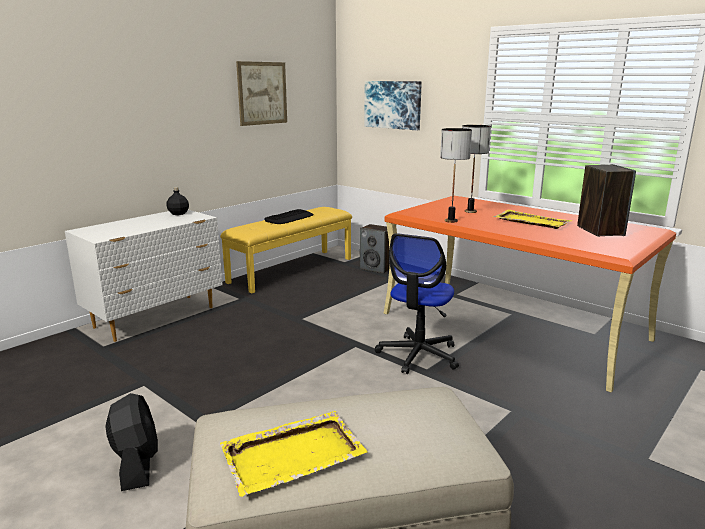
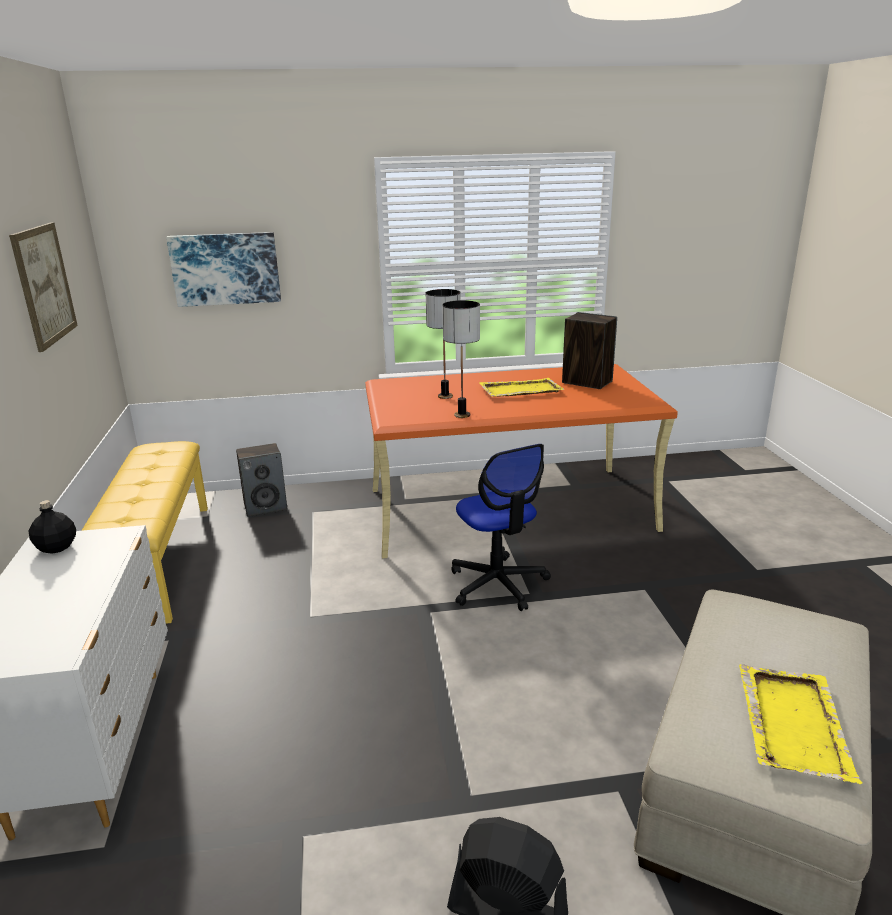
camera: 50 degrees left, 5 degrees up
(289, 218) = (138, 481): keyboard -> none

